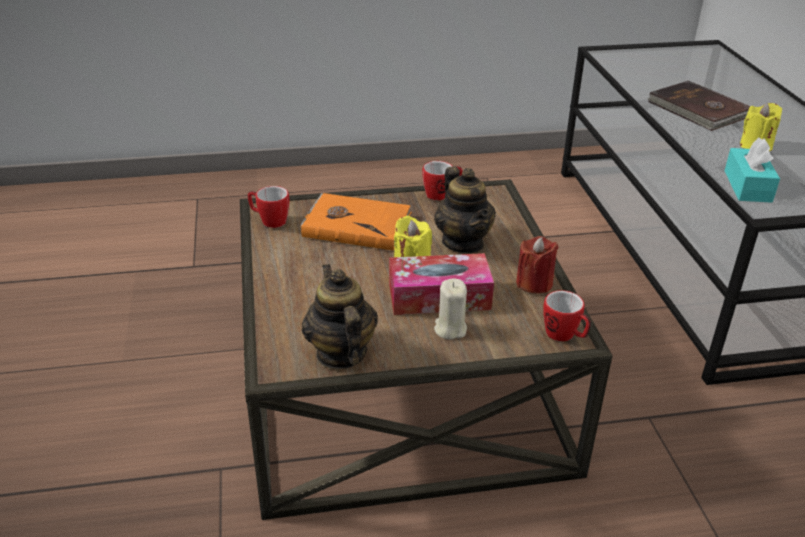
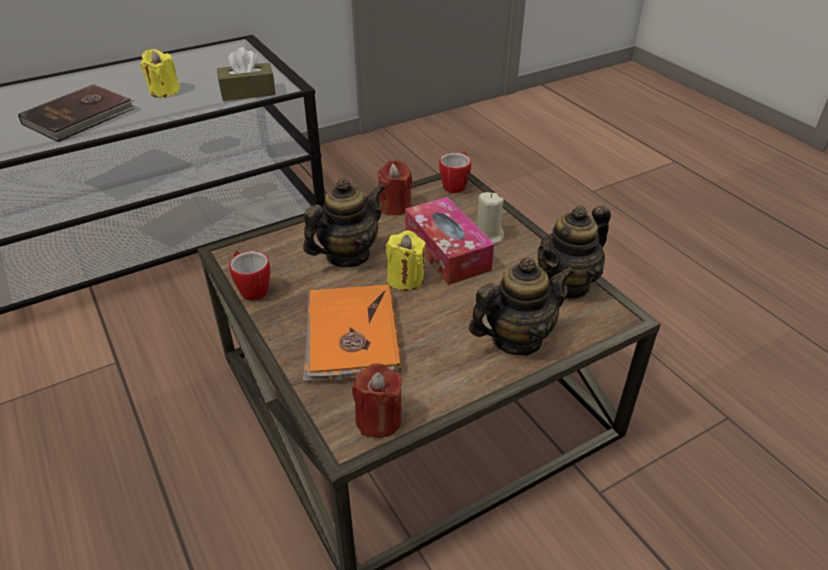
camera: 110 degrees left, 5 degrees up
(269, 221) = (378, 419): mug -> red candle
(295, 300) = (516, 339): none -> teapot
(747, 186) = (248, 92): turquoise tissue box -> brown tissue box

